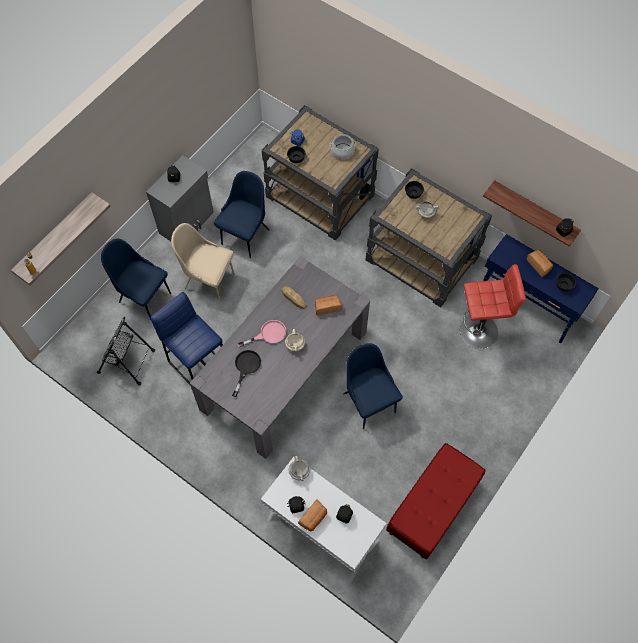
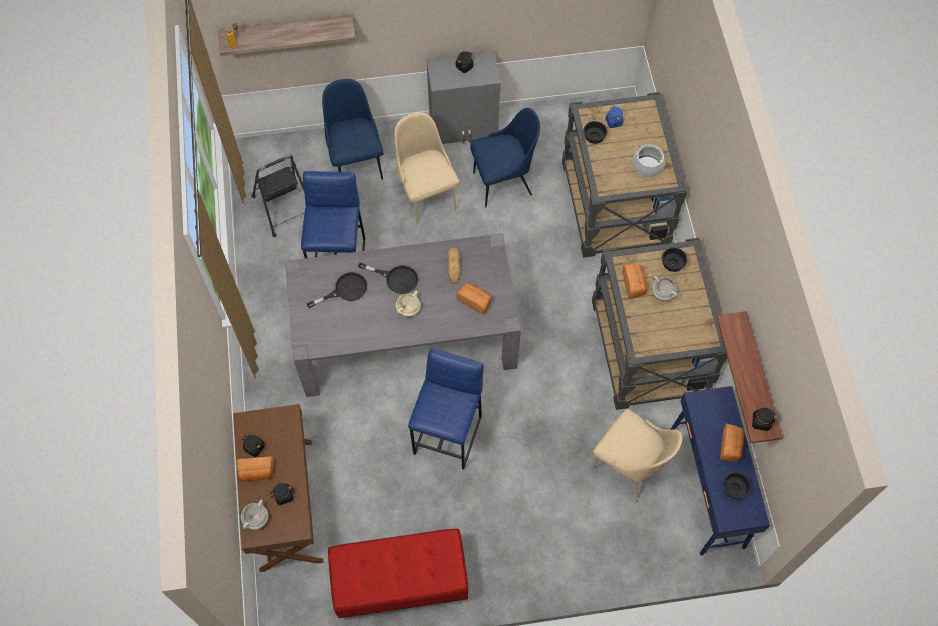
camera: 45 degrees right, 0 degrees up
(268, 334) = (396, 278): pink frying pan -> black frying pan
(299, 472) = (289, 422): white cooking pot -> white cooking pot (256, 519)
(322, 530) = (285, 504): white console table -> brown console table
(368, 403) = (448, 434): blue chair -> blue stool
(406, 221) = (634, 284): none -> bread
(479, 331) = (628, 467): red stool -> beige chair

